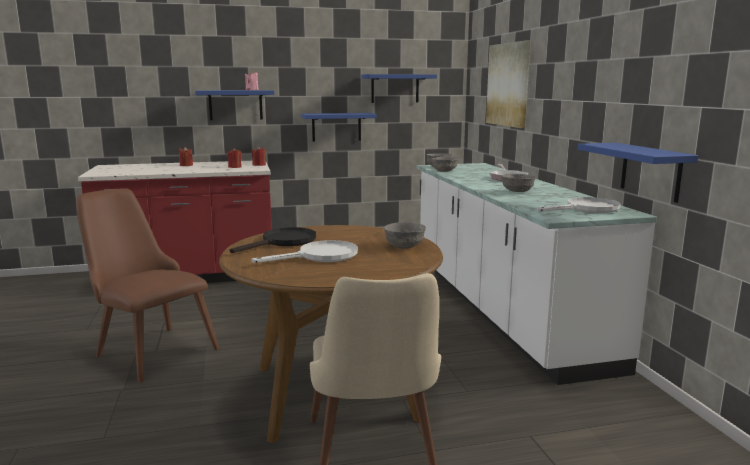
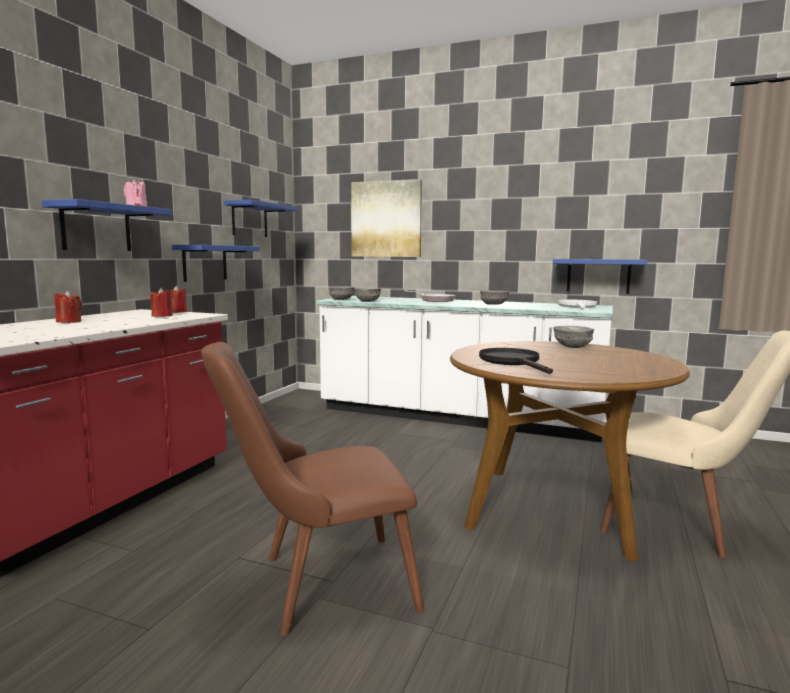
camera: 55 degrees left, 5 degrees down
(320, 256) = (584, 361): white frying pan -> none

